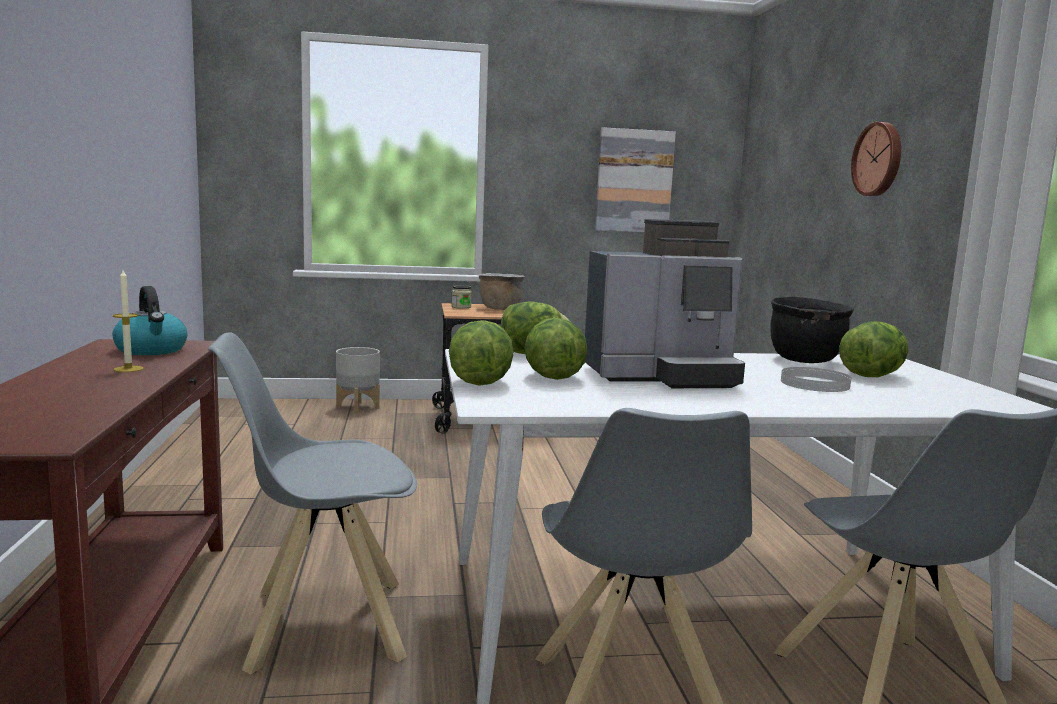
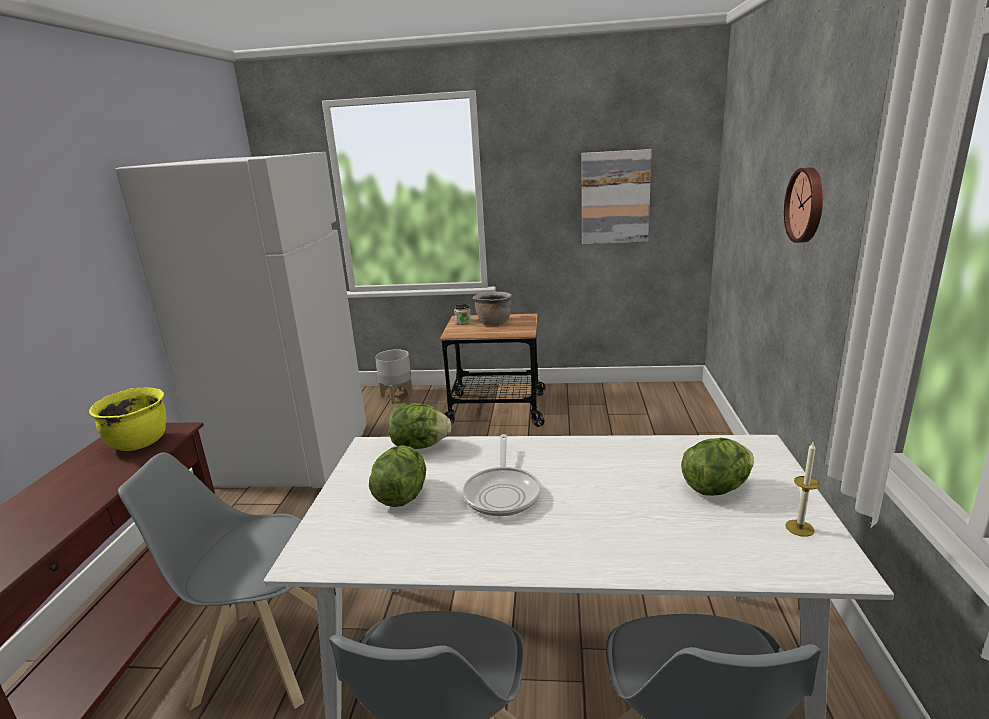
camera: 15 degrees right, 10 degrees up
(128, 369) = (98, 479): candle -> candle (799, 528)
(152, 350) = (140, 443): kettle -> yellow cooking pot
(243, 454) = (292, 453): none -> white fridge
(480, 382) = (331, 509): lettuce -> none
(663, 376) = (503, 493): coffee machine -> frying pan
(805, 360) = (670, 451): black cooking pot -> none
(815, 384) = (642, 508): white plate -> none

